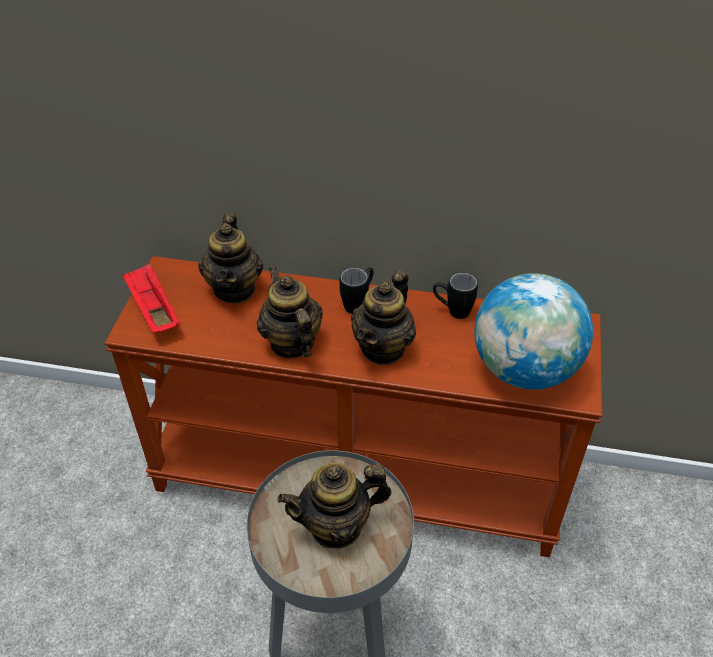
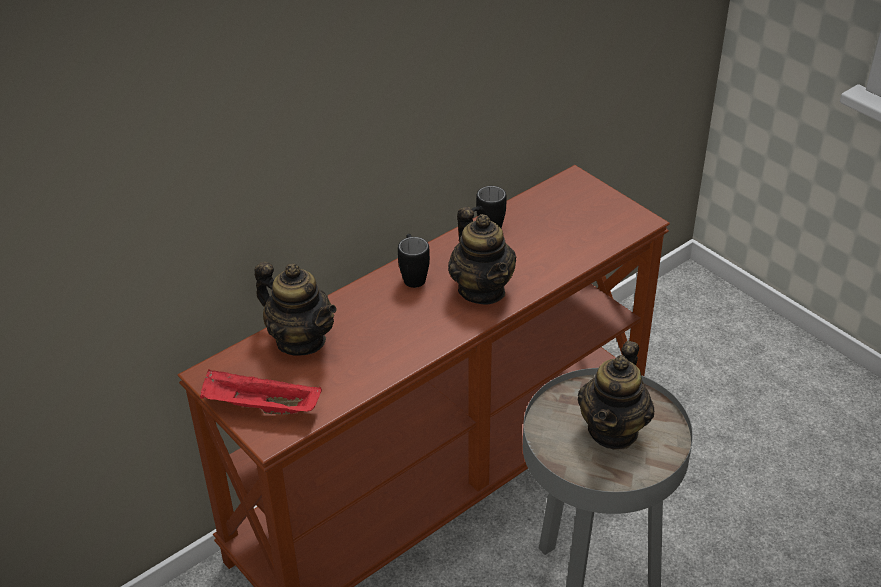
camera: 50 degrees left, 5 degrees down
(291, 343) = (414, 339): teapot -> none
(524, 369) = (588, 232): globe -> none

